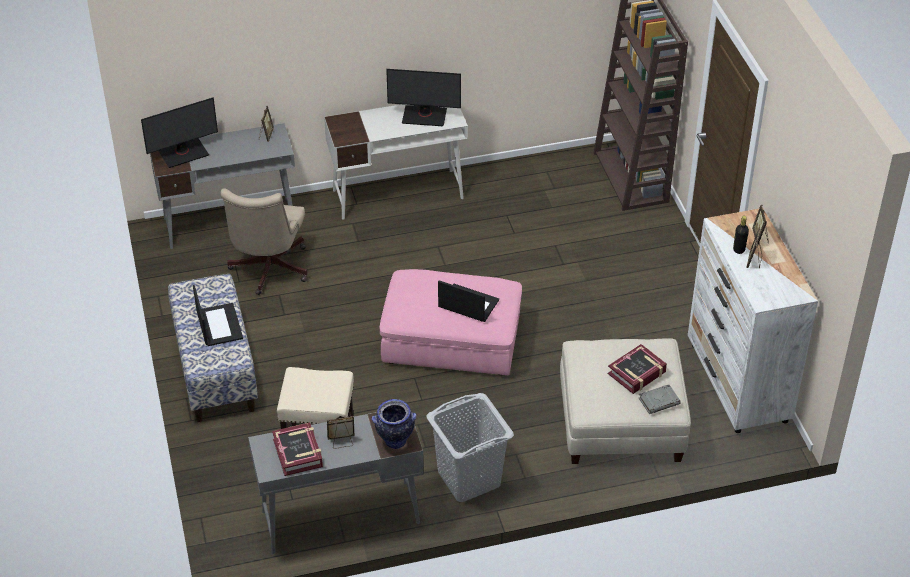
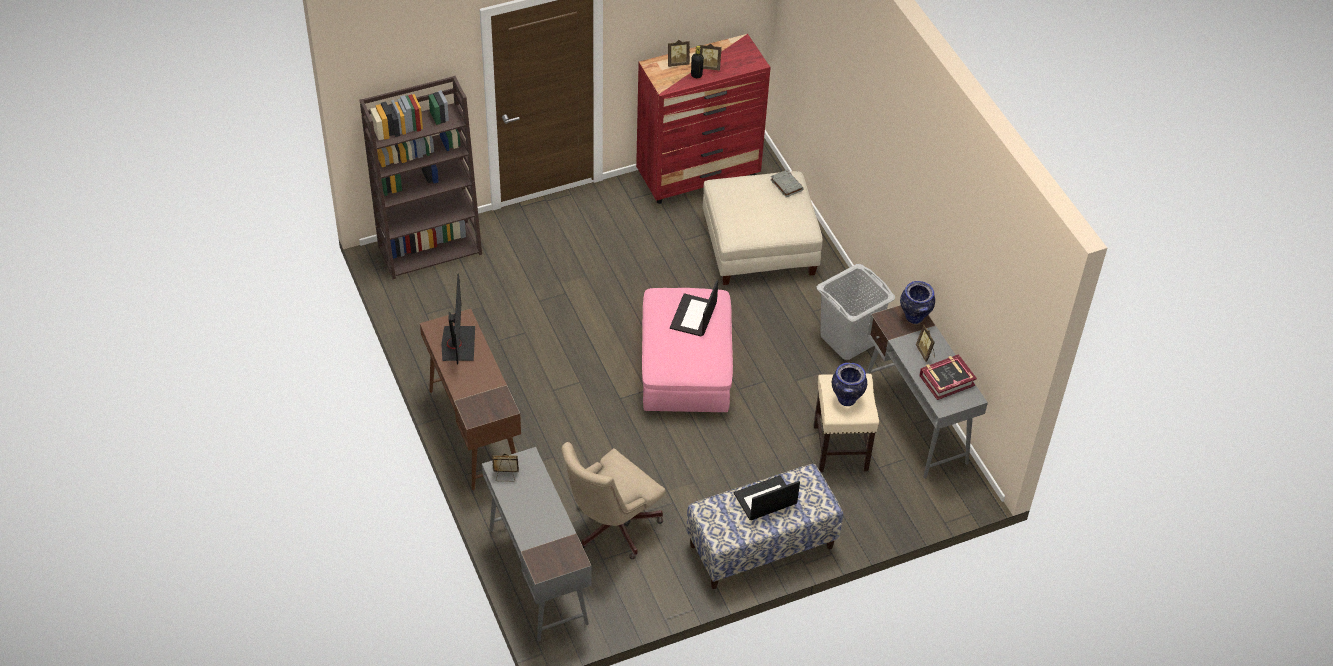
camera: 100 degrees left, 5 degrees up
(183, 153) = (547, 547): monitor -> none
(268, 271) = (610, 527): beige office chair -> beige office chair turned 135 degrees clockwise
(312, 387) = (846, 399): none -> vase
(398, 194) = (473, 431): white desk -> brown desk
(637, 373) = (758, 198): book -> none
(738, 383) = (699, 175): white dresser -> red dresser

